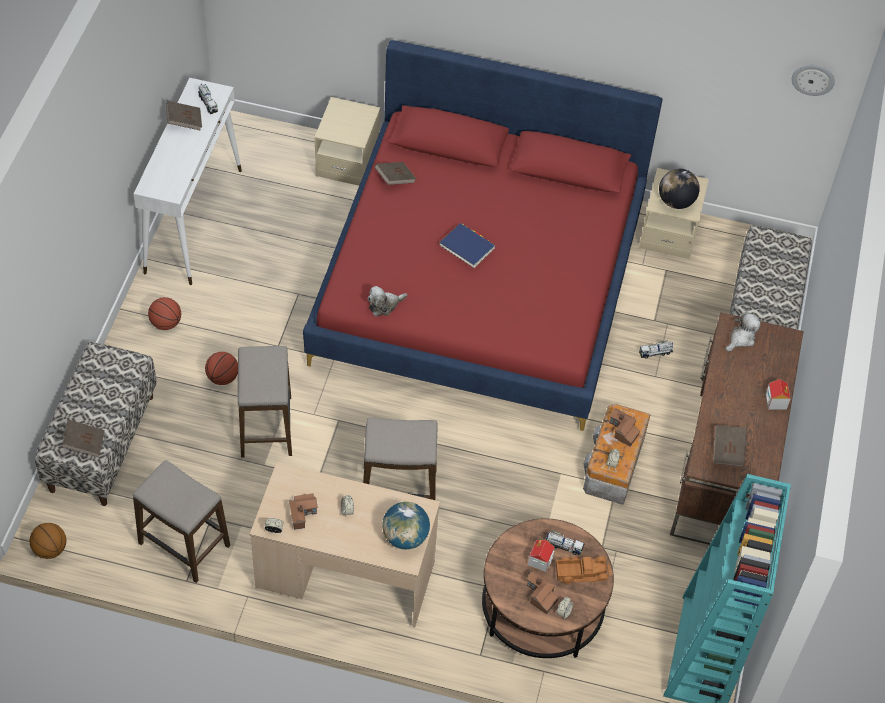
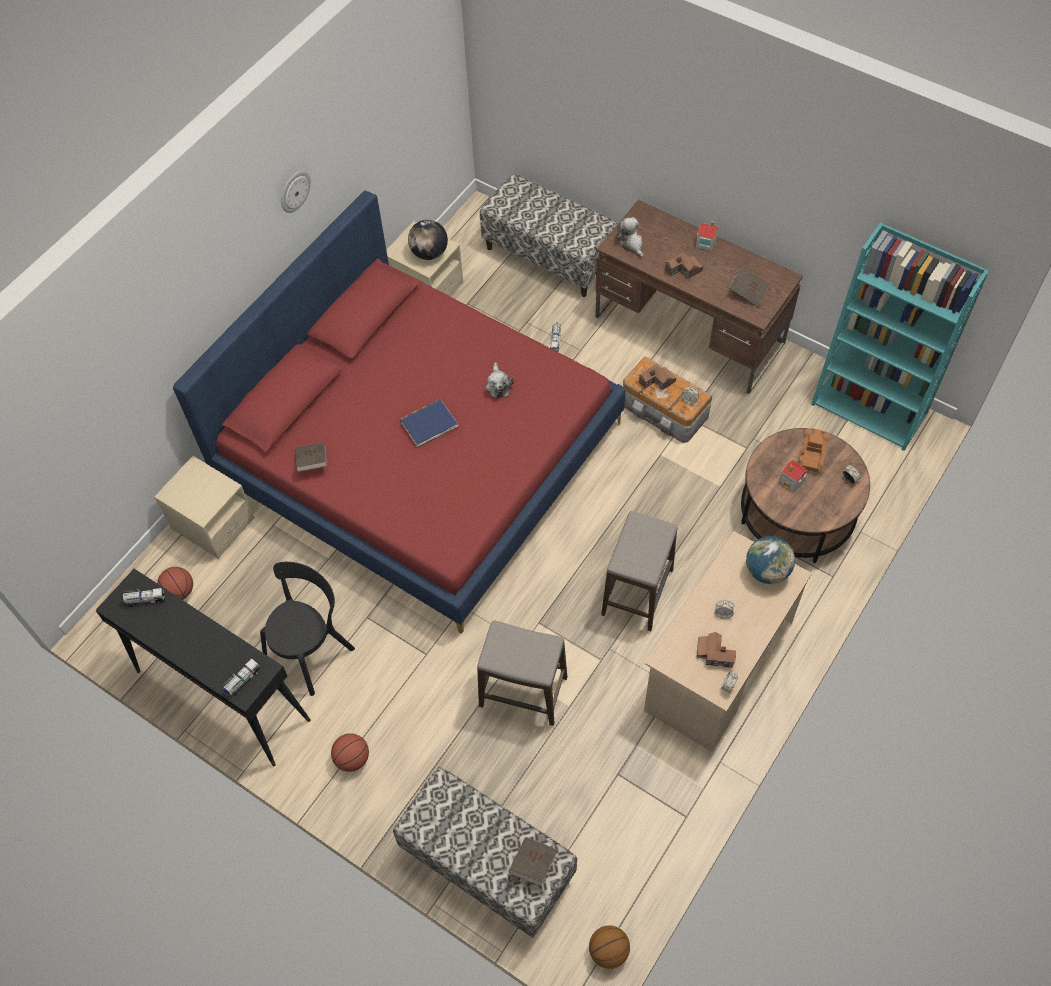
camera: 65 degrees left, 5 degrees up
(184, 121) = (161, 631): brown book -> none
(184, 544) = (642, 808): stool -> none
(194, 220) = (221, 695): white console table -> black console table
(222, 377) = (446, 718): basketball -> basketball (179, 591)
(254, 266) = (312, 650): none -> black chair
(384, 305) = (472, 517): plush toy -> plush toy (498, 385)
(540, 595) = (828, 492): toy house -> toy house (683, 270)
(563, 546) = (781, 458): toy truck -> toy truck (243, 681)
(813, 79) = (436, 57): wall clock -> wall clock (294, 191)

